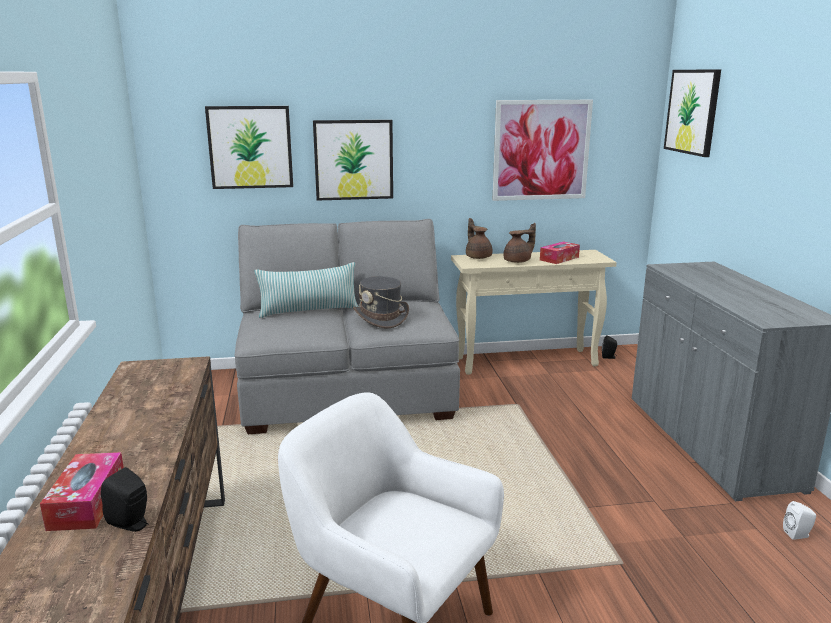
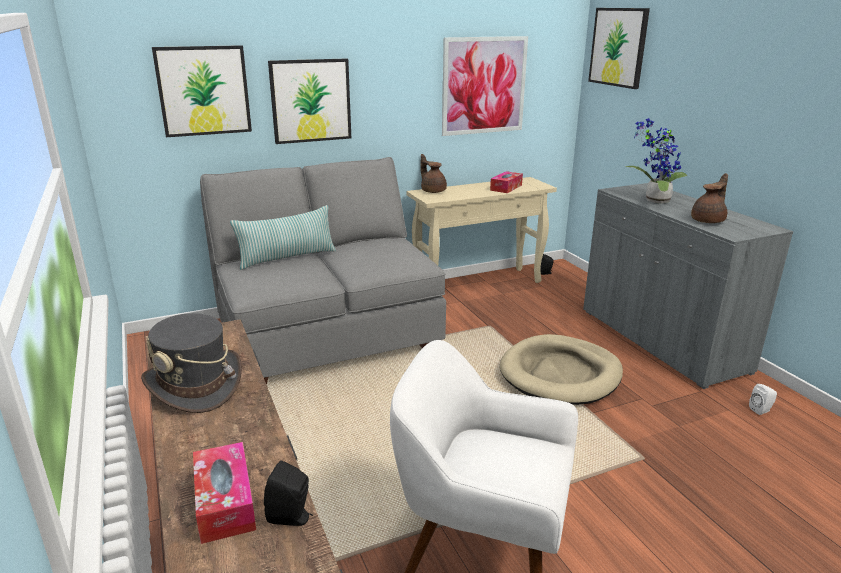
camera: 15 degrees left, 5 degrees up
(381, 318) = (365, 258): grey hat -> grey hat (195, 385)
(518, 261) = (472, 192): brown teapot -> brown teapot (708, 221)
(571, 463) = (560, 374): none -> beige dog bed
(702, 279) = (654, 200): none -> potted plant

